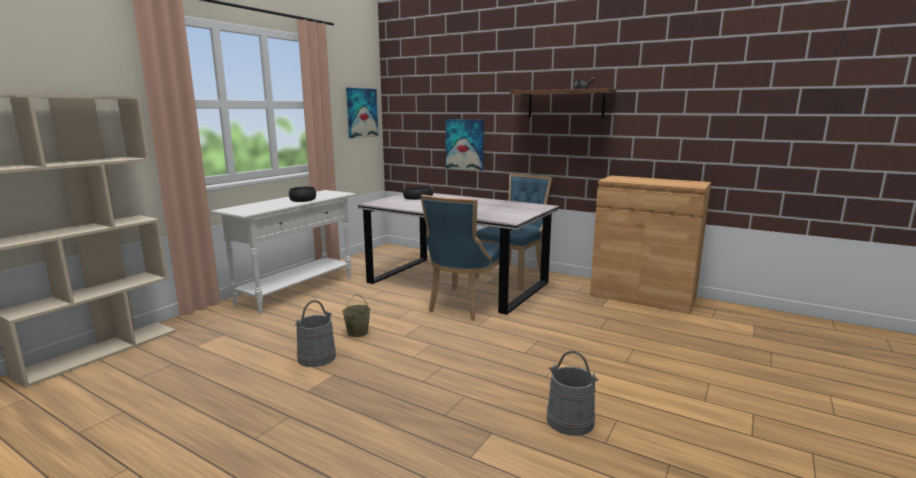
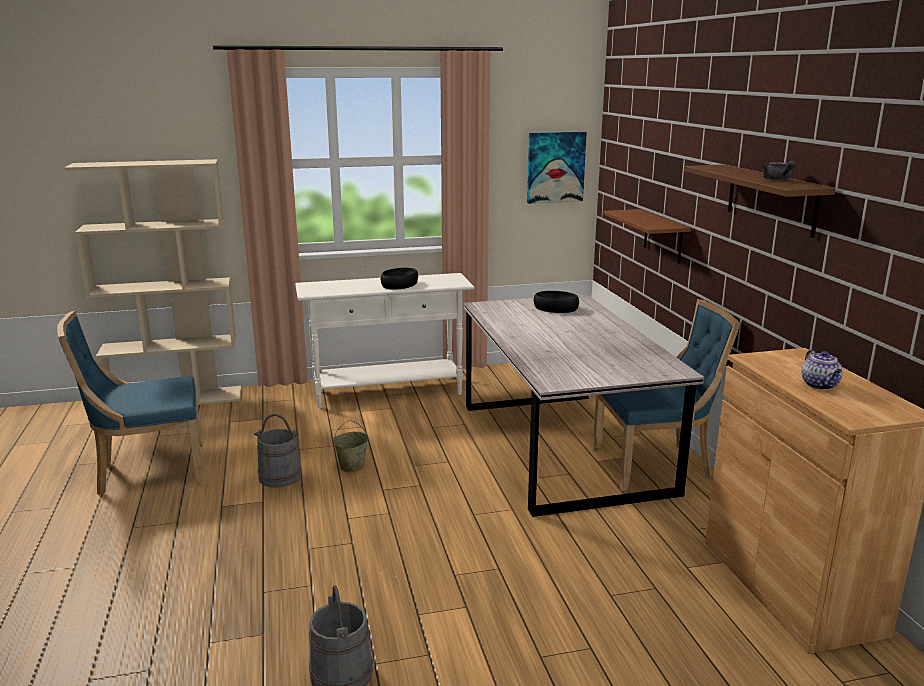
camera: 45 degrees right, 5 degrees up
(464, 305) = (510, 481): blue chair -> blue chair (148, 471)
(465, 144) = (663, 236): picture -> brown shelf
(656, 181) = (820, 385): none -> teapot

